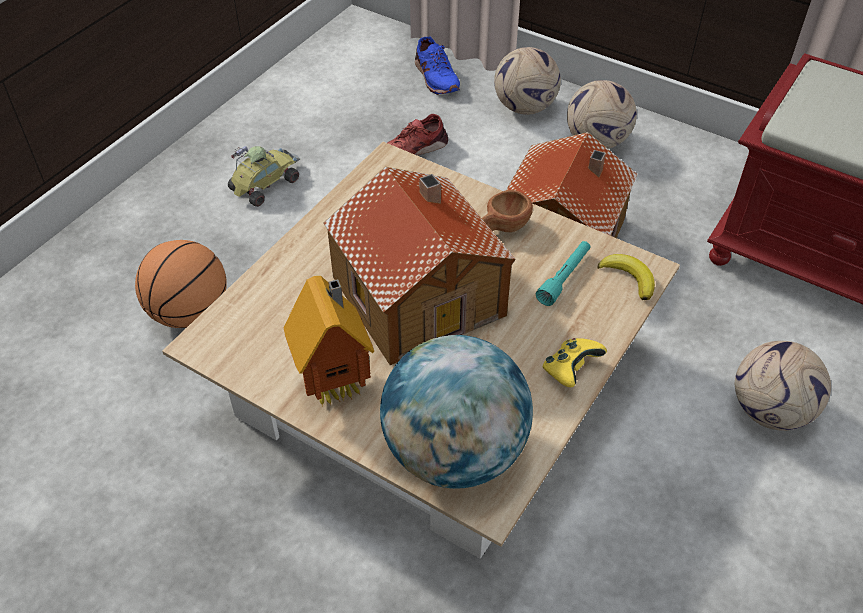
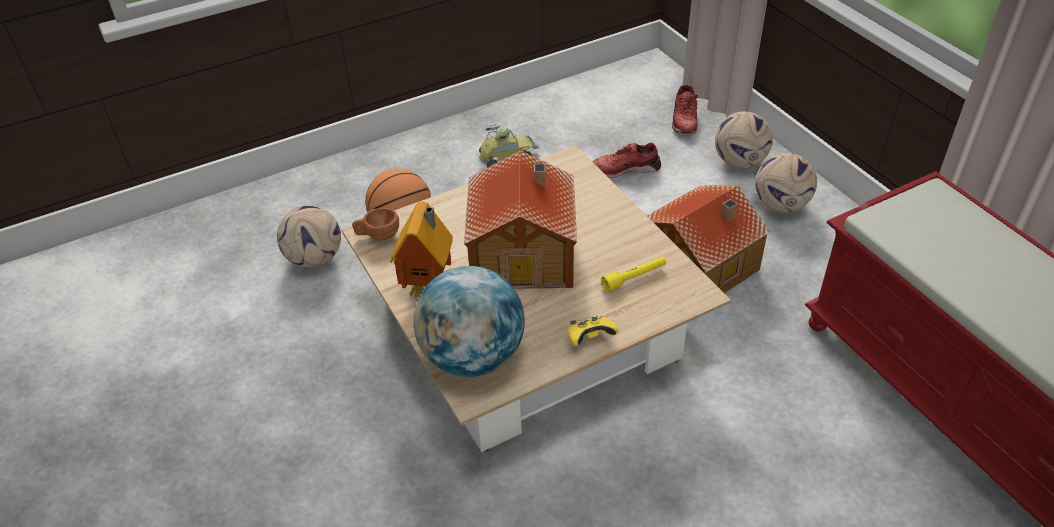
camera: 30 degrees right, 5 degrees down
(435, 77) = (684, 119): blue shoe -> red shoe
(502, 228) = (615, 230): brown cup -> brown cup (378, 235)
(564, 278) = (634, 278): turquoise flashlight -> yellow flashlight
(629, 278) = (682, 295): banana -> none
(771, 410) = (775, 449): football -> football (315, 259)

